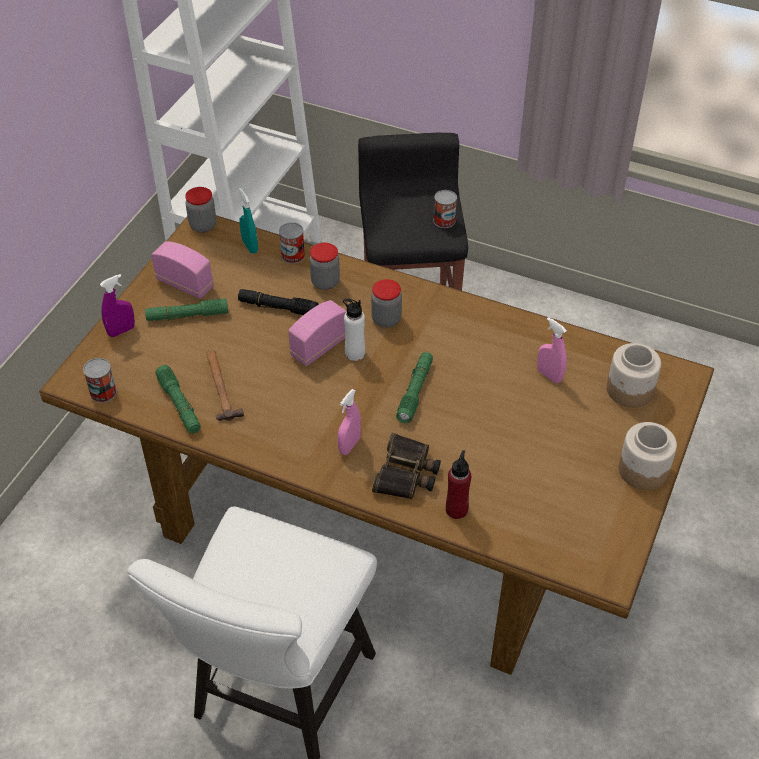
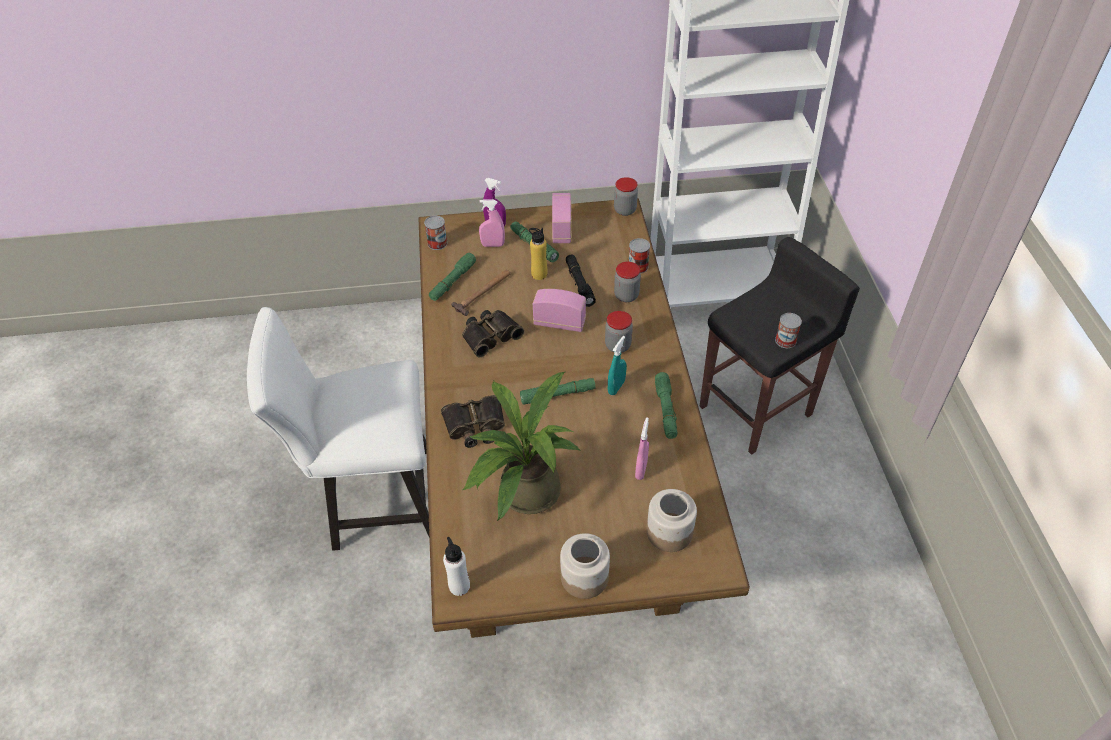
camera: 60 degrees right, 0 degrees up
(235, 331) = (539, 274): none -> yellow bottle
(250, 246) = (626, 241): turquoise spray bottle -> turquoise spray bottle (616, 387)
(289, 408) = (490, 335): none -> binoculars
(349, 445) = (479, 382): pink spray bottle -> pink spray bottle (493, 245)
(355, 353) = (569, 344): white bottle -> white bottle (459, 586)
(456, 509) = (460, 470): red bottle -> none
(492, 325) = (666, 410): none -> green flashlight
(521, 473) = (523, 495): none -> potted plant

